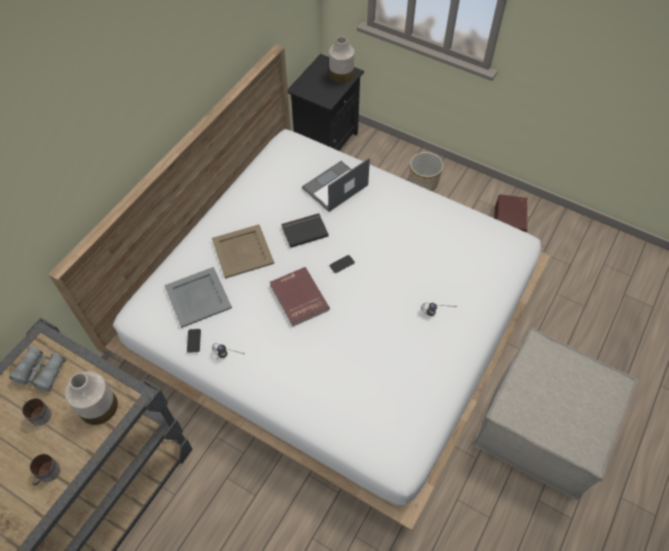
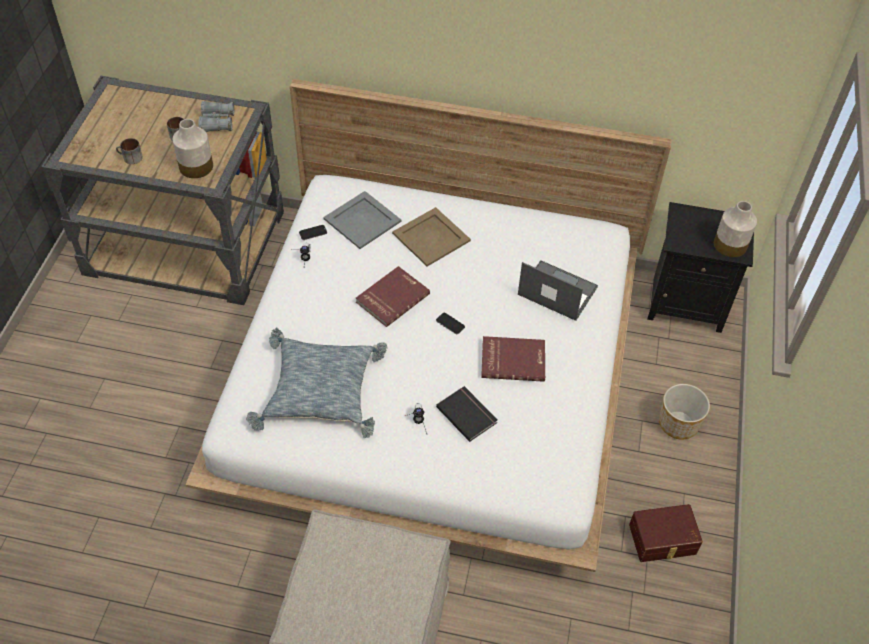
camera: 70 degrees right, 5 degrees down
(304, 230) = (481, 279): black book -> black book (467, 414)
(376, 378) = (319, 387): none -> pillow
(391, 234) = (513, 360): none -> red book

